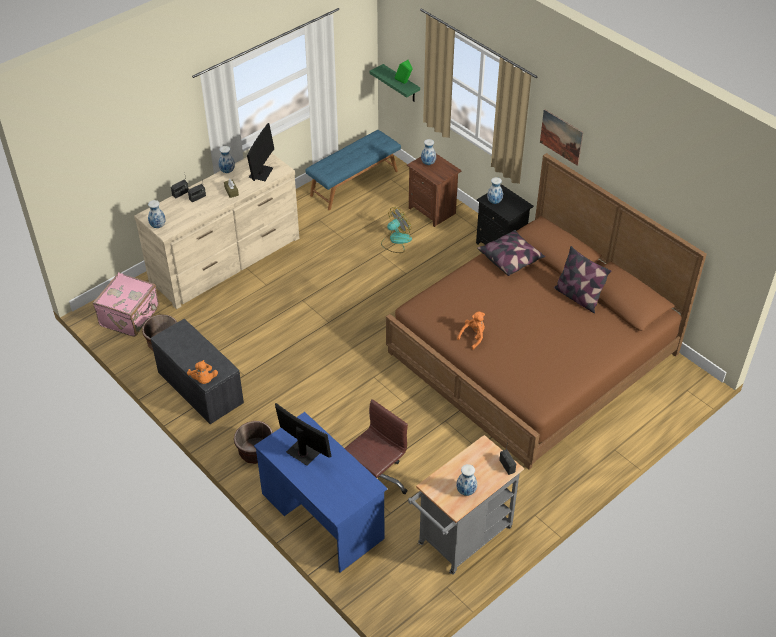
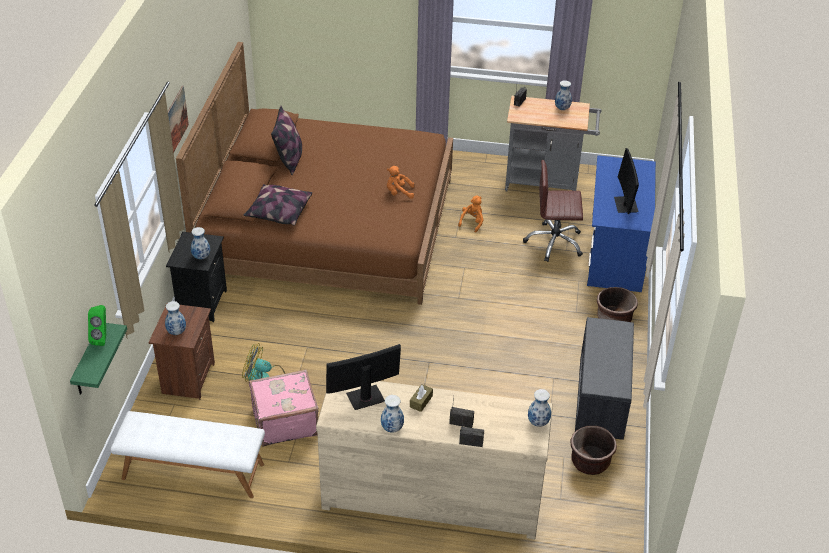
camera: 130 degrees left, 5 degrees down
(131, 316) = (591, 516): pink suitcase -> pink suitcase (284, 421)
(203, 380) = (624, 330): orange plush toy -> orange plush toy (472, 222)
(354, 183) = (192, 472): blue bench -> white bench

